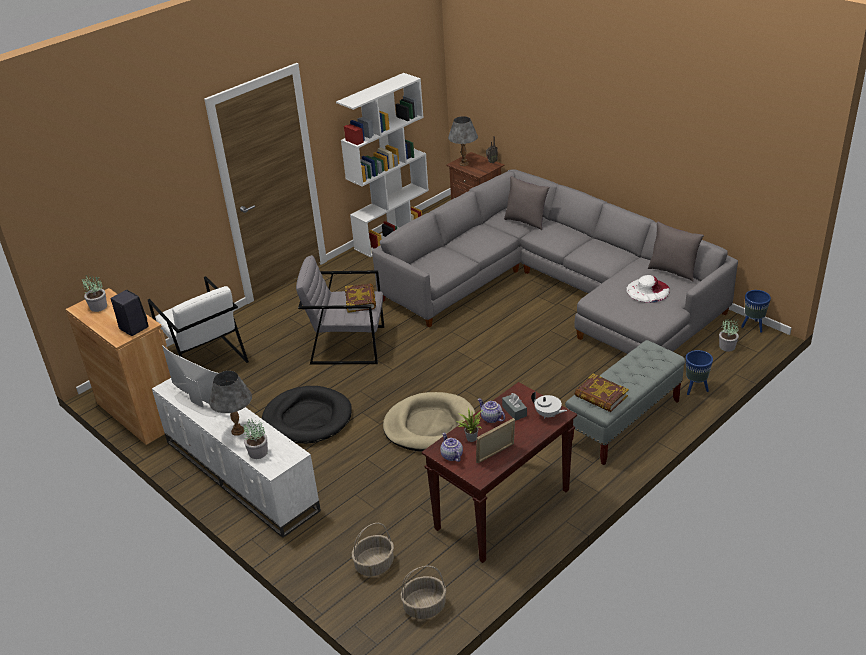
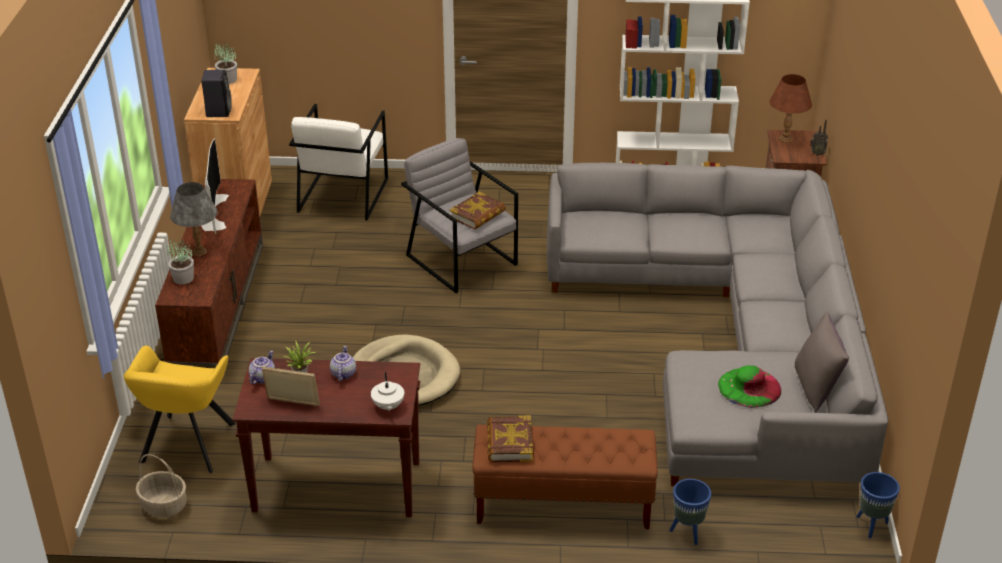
camera: 45 degrees right, 0 degrees up
(239, 475) = (217, 305): white tv stand -> brown tv stand
(308, 418) = (331, 298): black dog bed -> none
(374, 565) = (186, 446): basket -> yellow armchair
(464, 164) = (785, 139): grey table lamp -> brown table lamp
(514, 411) = (370, 382): grey tissue box -> none
(526, 221) = (764, 240): grey pillow -> none
(623, 422) = (562, 504): grey bench -> brown bench
(648, 290) = (749, 387): white hat -> green hat
(727, 347) = (801, 522): potted plant -> none

